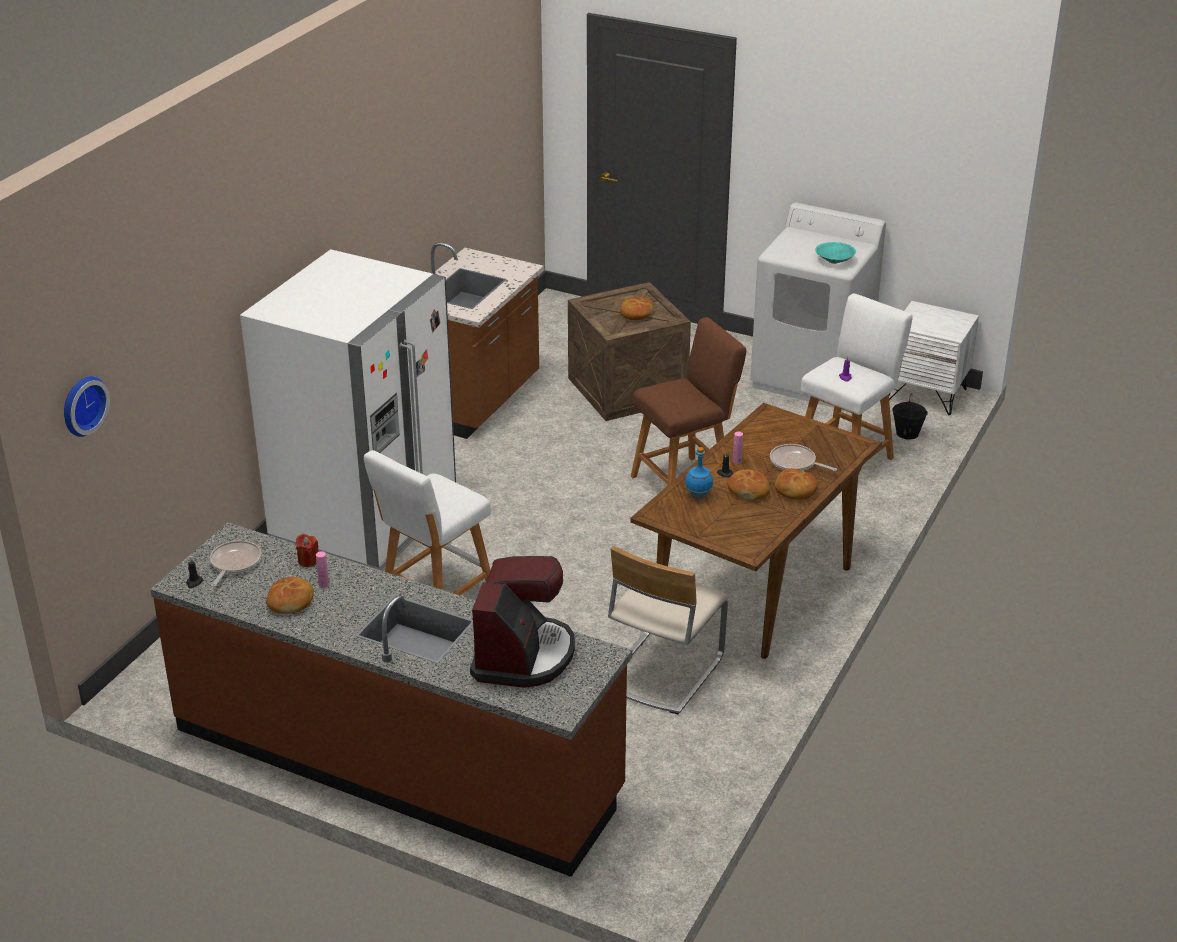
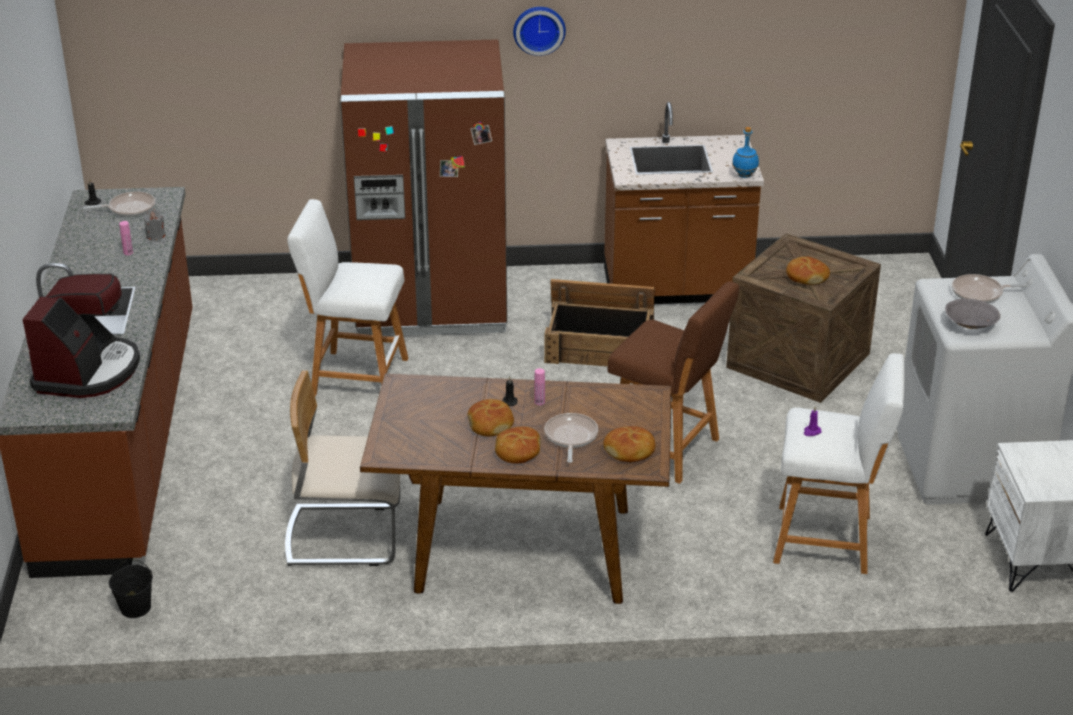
camera: 60 degrees right, 0 degrees up
(81, 405) = (126, 30): wall clock -> wall clock (539, 29)
(291, 601) = (94, 248): bread -> bread (630, 451)
(308, 561) = (156, 235): red candle -> grey candle
(365, 522) = (431, 304): white fridge -> brown fridge
(517, 463) = (600, 345): none -> crate
(523, 655) = (88, 371): coffee machine -> coffee machine turned 60 degrees counterclockwise
(699, 495) = (455, 398): blue bottle -> blue bottle (744, 175)
(799, 244) = (980, 293): none -> frying pan
(834, 261) = (971, 325): turquoise bowl -> grey bowl
(906, 433) = (930, 569): black bucket -> black bucket (135, 607)

